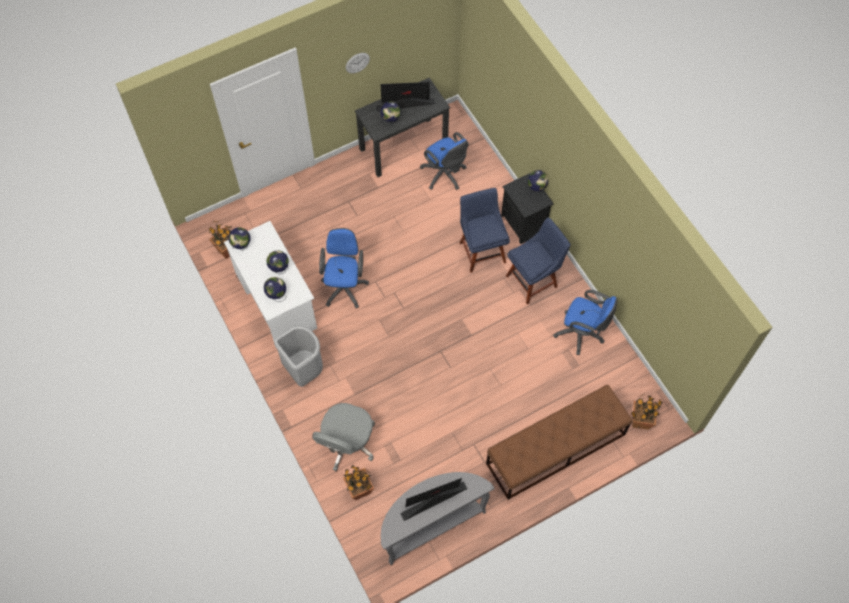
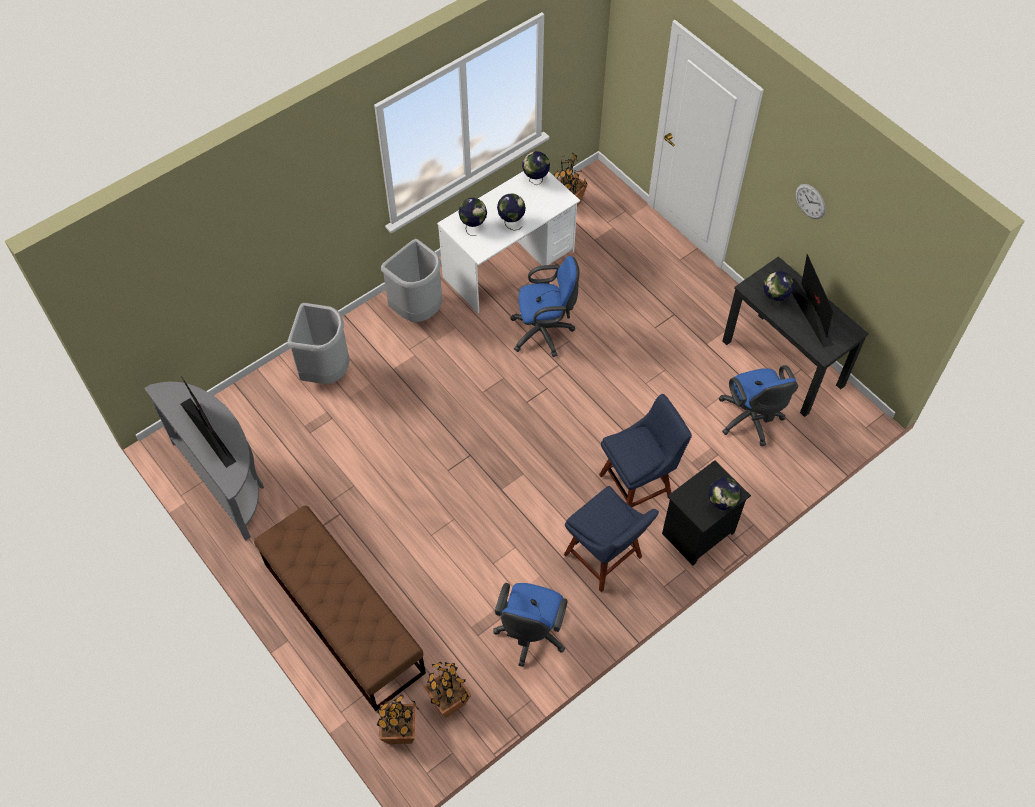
camera: 80 degrees right, 5 degrees down
(347, 443) = (326, 371): grey office chair -> grey trash can
(360, 490) = (266, 395): potted plant -> potted plant (448, 702)
(445, 175) = (751, 420): blue office chair -> blue office chair turned 60 degrees counterclockwise

